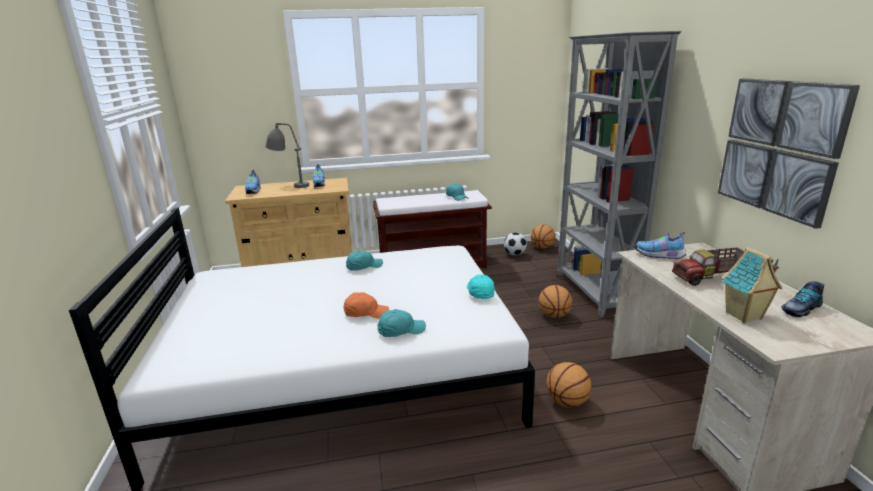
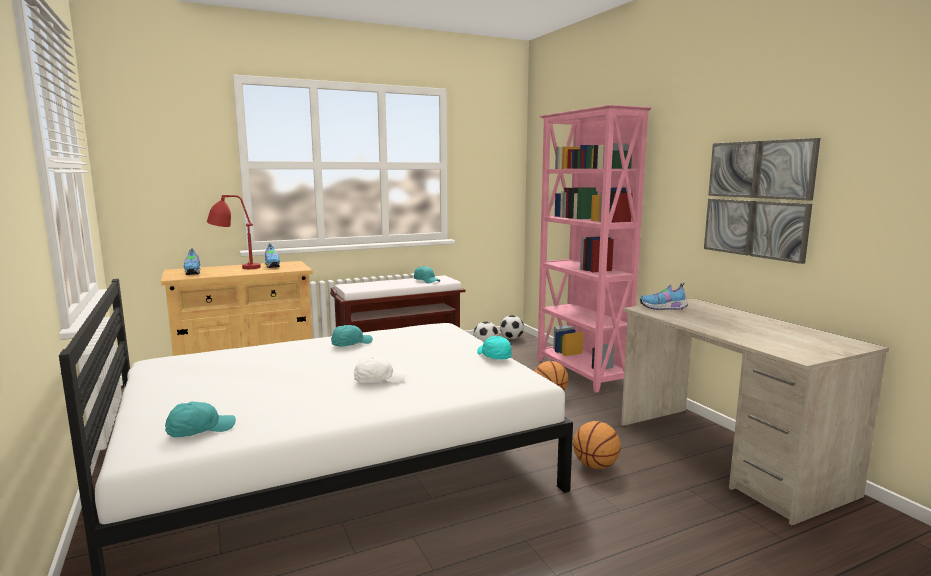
camera: 15 degrees left, 10 degrees down
(289, 184) = (234, 267): grey table lamp -> red table lamp
(366, 313) = (378, 380): orange cap -> white cap
(400, 330) = (428, 391): turquoise cap -> turquoise cap (200, 430)
(542, 247) = (511, 338): basketball -> football
(594, 292) = (580, 372): grey bookcase -> pink bookcase
(710, 278) = (717, 320): toy truck -> none
(744, 316) = (763, 341): toy house -> none
(800, 308) = (803, 334): shoe -> none

